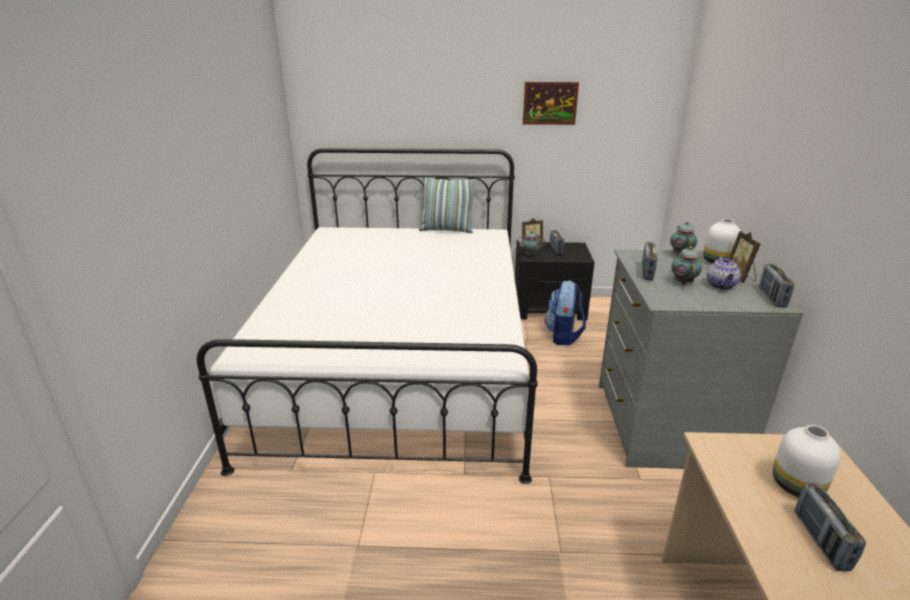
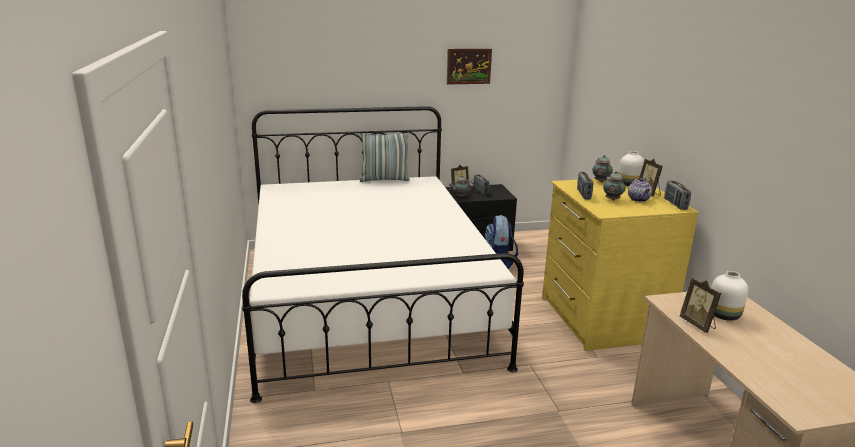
camera: 15 degrees left, 5 degrees down
(664, 424) = (601, 318): grey dresser -> yellow dresser
(748, 497) = (698, 324): none -> picture frame
(820, 541) = (746, 339): radio -> none

